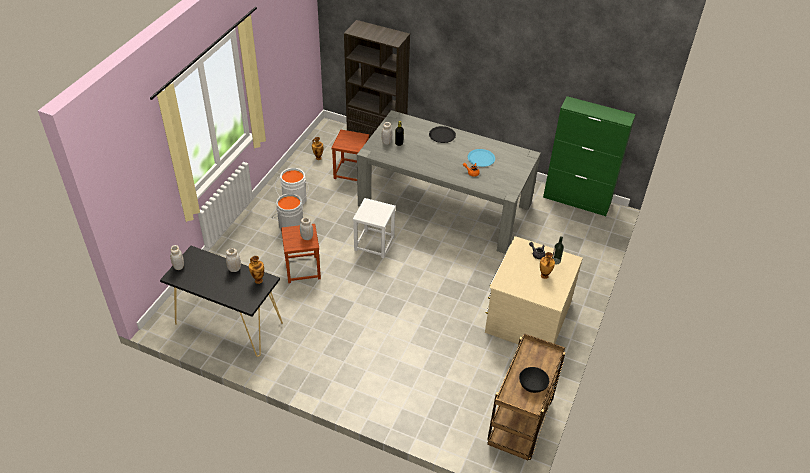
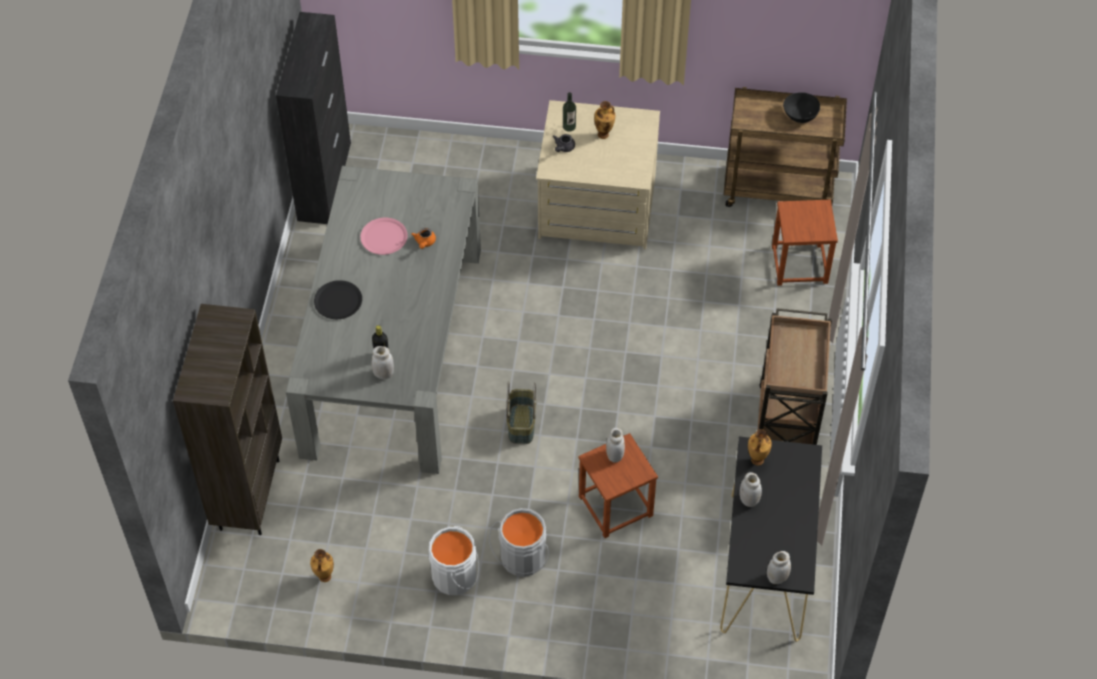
camera: 105 degrees left, 10 degrees up
(317, 364) = (785, 427): none -> brown cart
(351, 172) = (350, 511): brown stool -> brown stool (799, 265)
(374, 244) = (522, 424): white stool -> basket
(481, 158) = (384, 237): blue plate -> pink plate
(577, 200) = (324, 181): green cabinet -> black cabinet

